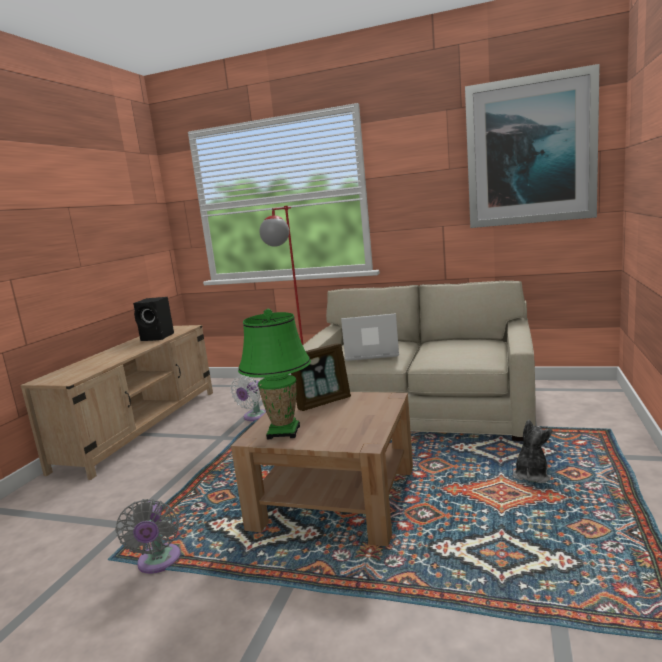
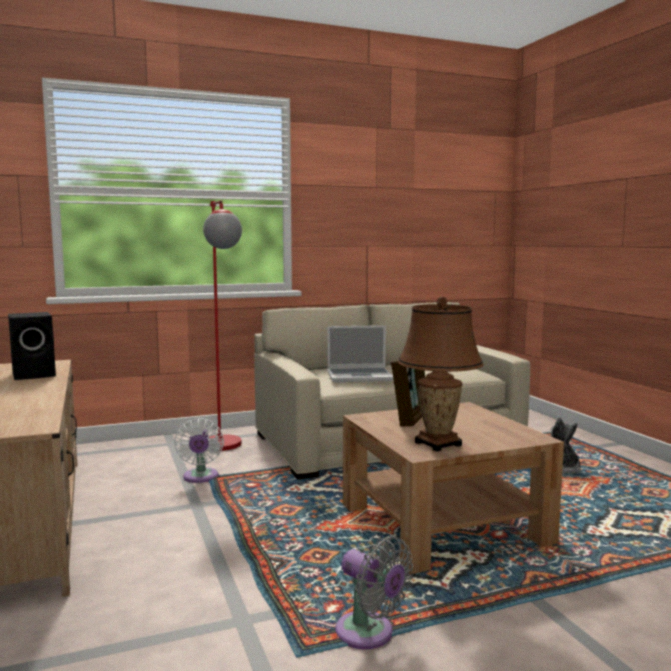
camera: 40 degrees left, 5 degrees down
(284, 432) = (438, 444): green table lamp -> brown table lamp
(370, 353) = (360, 376): laptop -> laptop turned 150 degrees counterclockwise
(529, 152) = (446, 183): picture -> none

